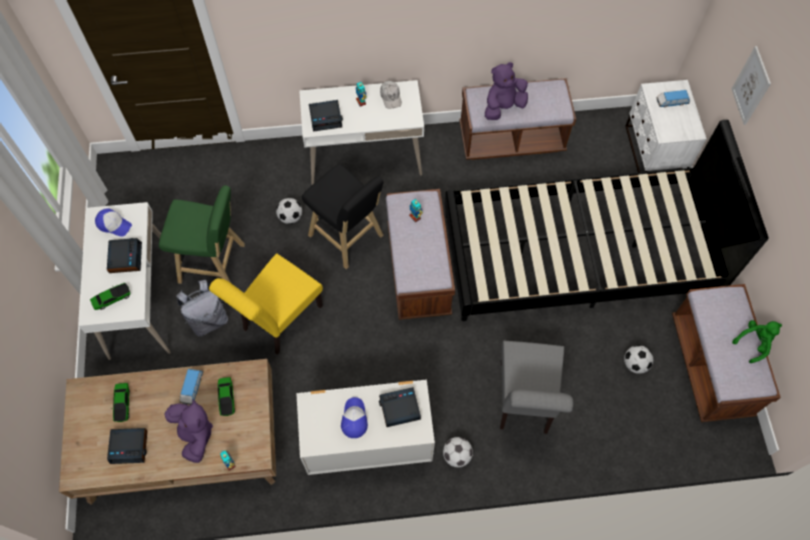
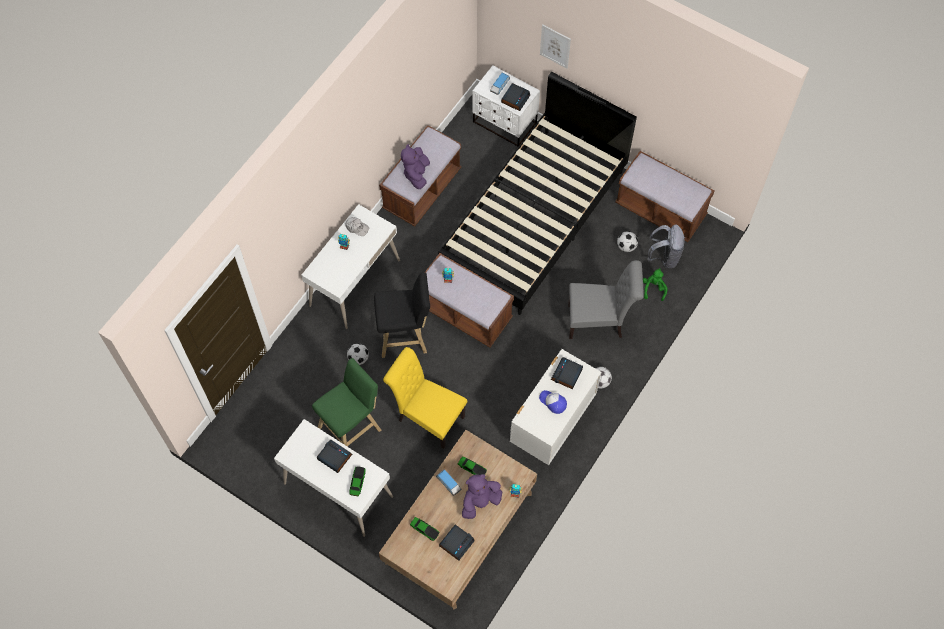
camera: 50 degrees left, 0 degrees up
(114, 224) = (303, 448): cap -> none
(194, 434) = (480, 501): purple plush toy -> purple plush toy turned 45 degrees counterclockwise
(208, 319) = (389, 458): grey backpack -> grey backpack (664, 257)
(278, 321) = (427, 417): yellow chair -> yellow chair turned 135 degrees clockwise
(326, 118) = (337, 274): alarm clock -> alarm clock (515, 98)
(524, 402) = (599, 321): grey chair -> grey chair turned 45 degrees counterclockwise
(754, 343) = (676, 176): green plush toy -> green plush toy (653, 288)

